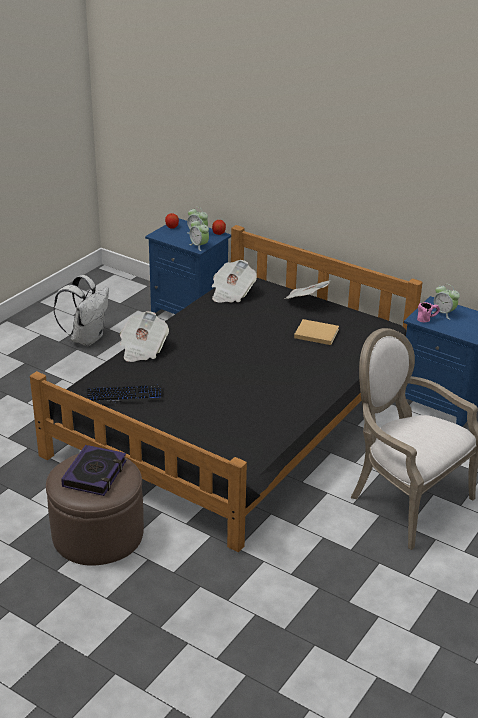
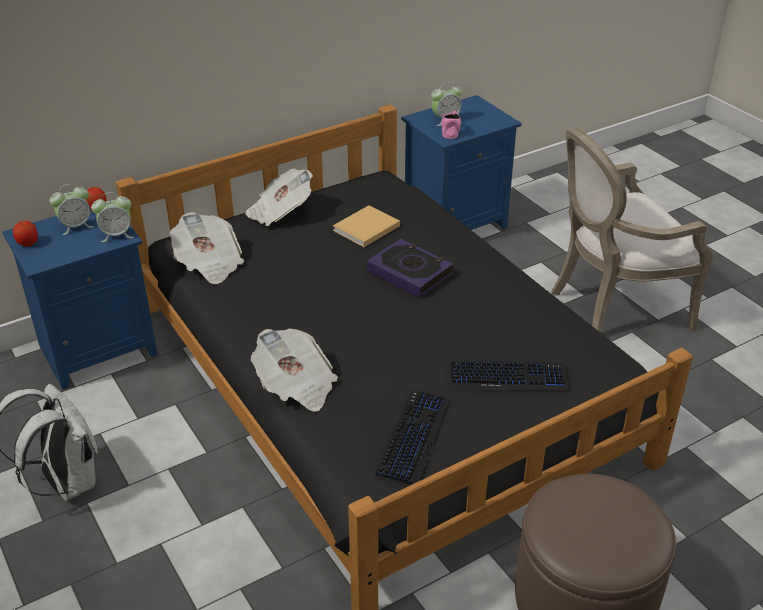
camera: 65 degrees left, 5 degrees up
(95, 474) = (599, 519): book -> book (410, 272)
(199, 418) = (507, 377): none -> keyboard

